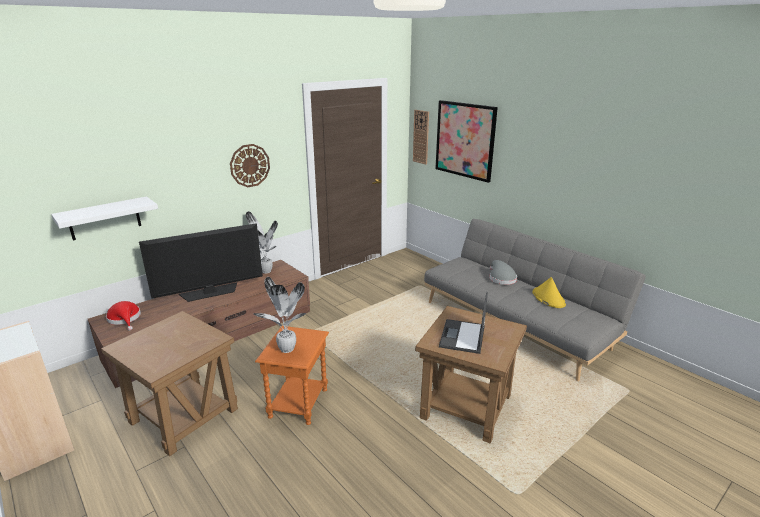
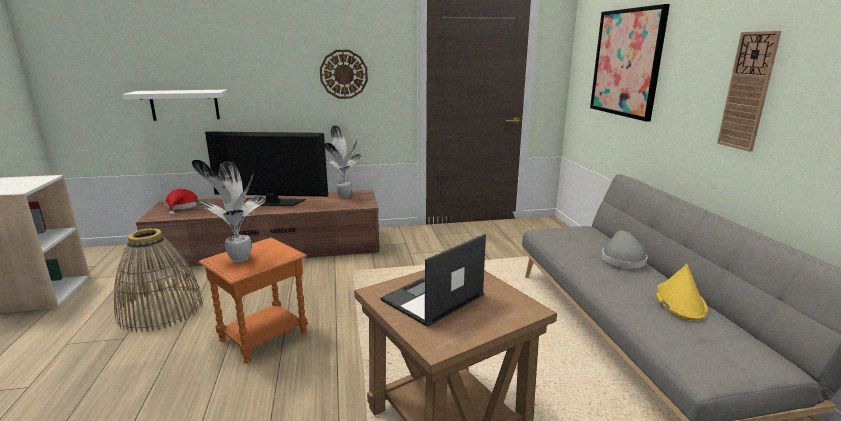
camera: 30 degrees right, 5 degrees down
(184, 415) = (161, 309): brown side table -> basket
(421, 137) = (581, 67): wall clock -> wall clock (748, 91)

